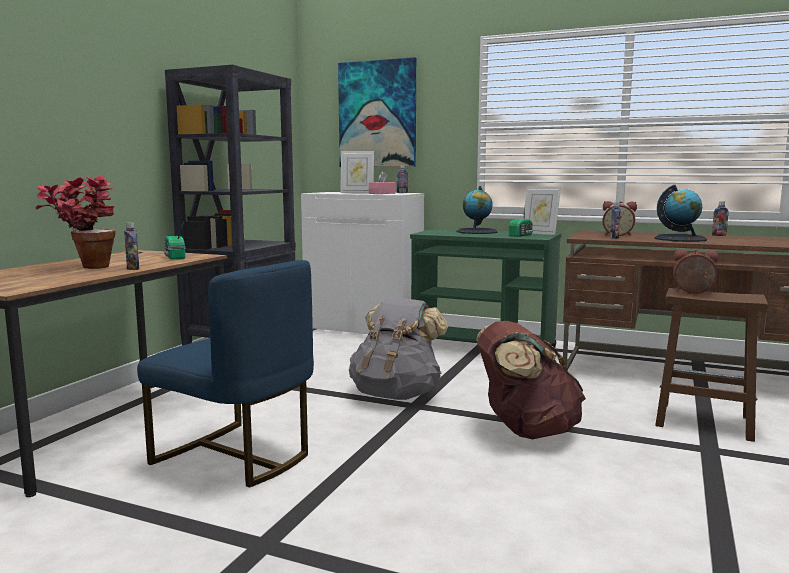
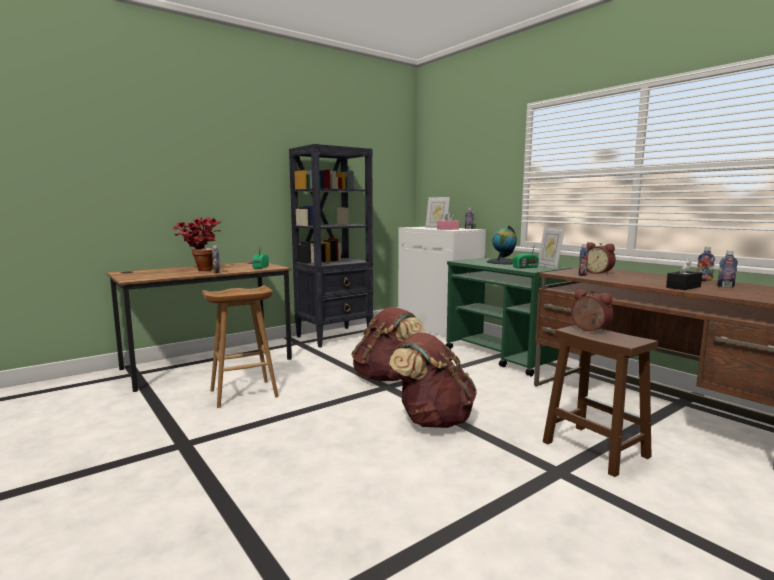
camera: 30 degrees right, 0 degrees up
(236, 456) = (243, 394): blue chair -> brown stool
(377, 114) = (459, 169): picture -> none
(396, 395) = (386, 377): grey backpack -> brown backpack
(680, 239) = (643, 280): globe -> none
(730, 242) = (683, 287): none -> black tissue box
(754, 239) = (725, 286): none -> bottle

